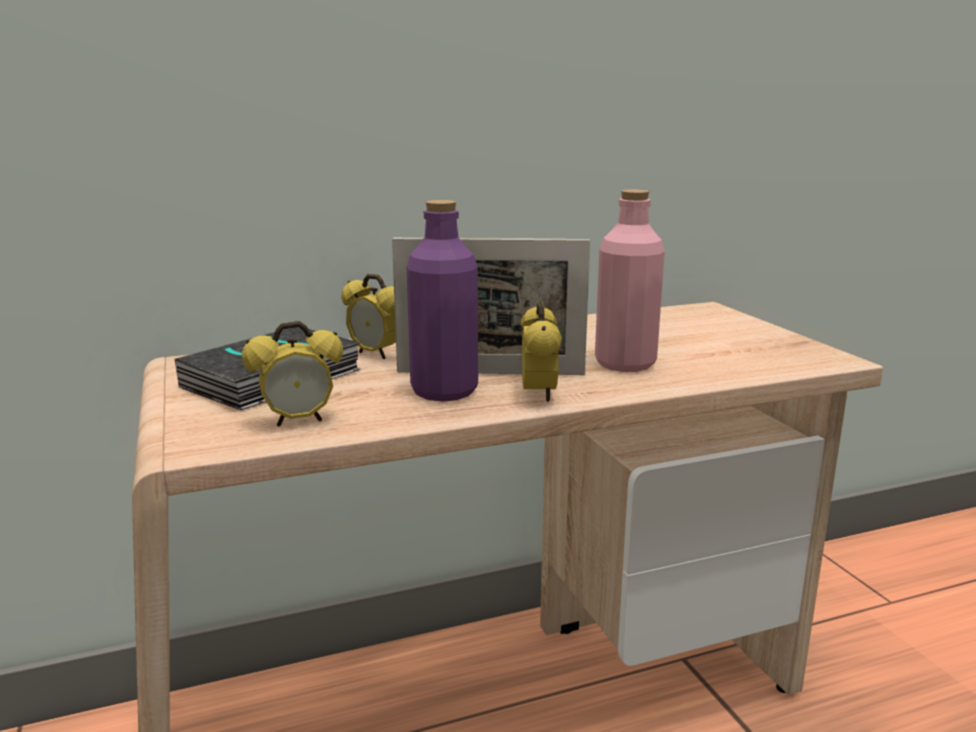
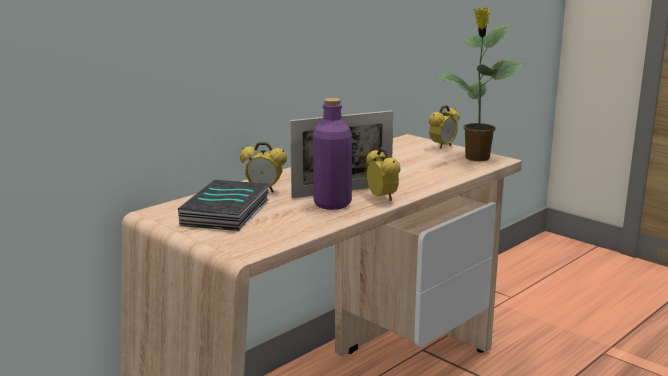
camera: 25 degrees left, 0 degrees up
(298, 421) = (280, 230): alarm clock -> alarm clock (442, 146)
(625, 364) = (404, 176): pink bottle -> none
(793, 351) = (476, 158): none -> potted plant

